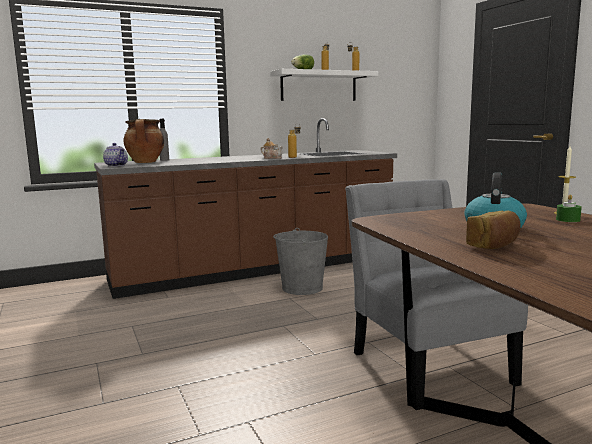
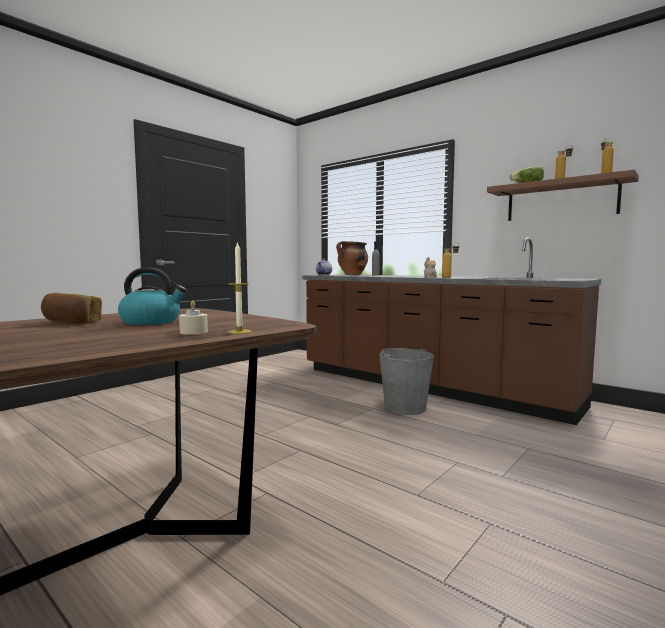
camera: 65 degrees right, 5 degrees down
(319, 86) = (561, 200): white shelf -> brown shelf
(426, 364) = (266, 481): grey chair -> none
(568, 220) = (193, 332): green candle -> beige candle

